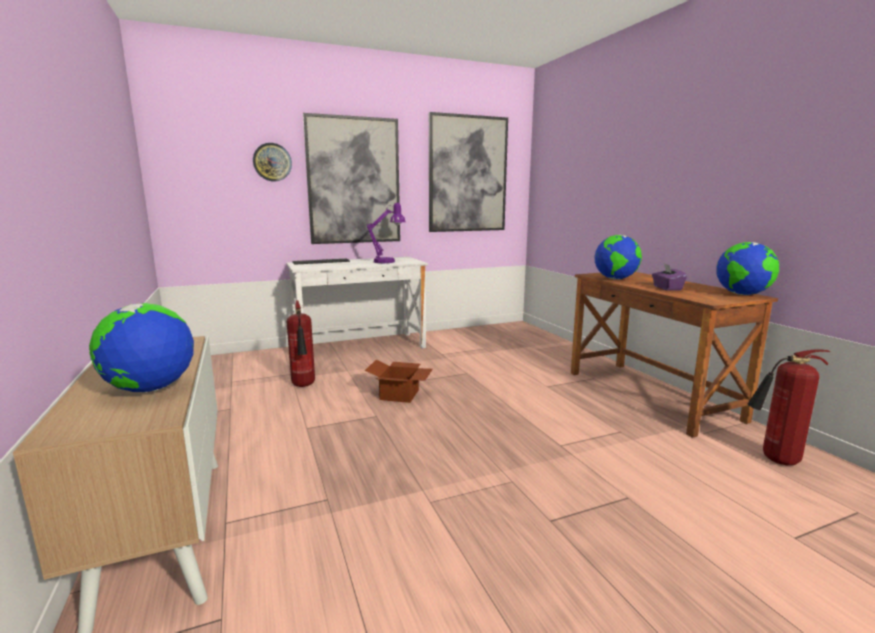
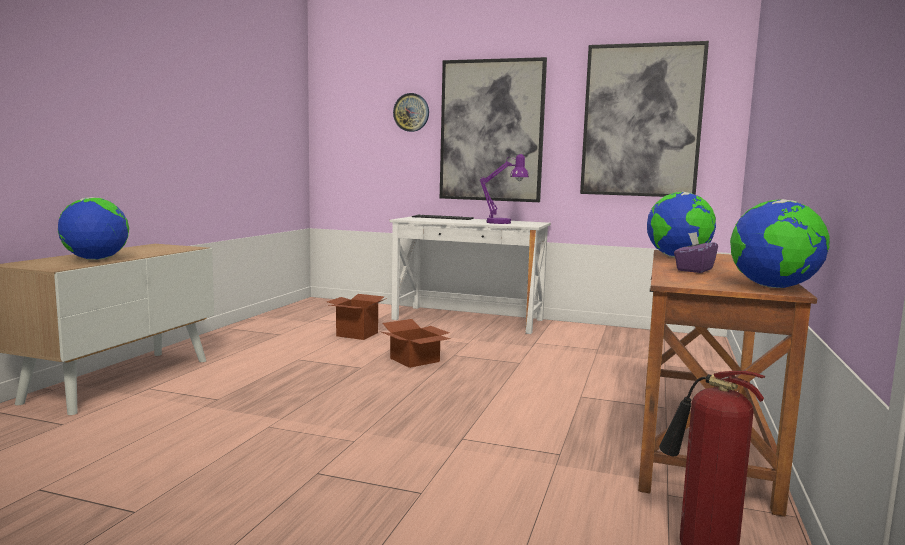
camera: 40 degrees right, 5 degrees down
(304, 386) = (357, 334): fire extinguisher -> cardboard box

